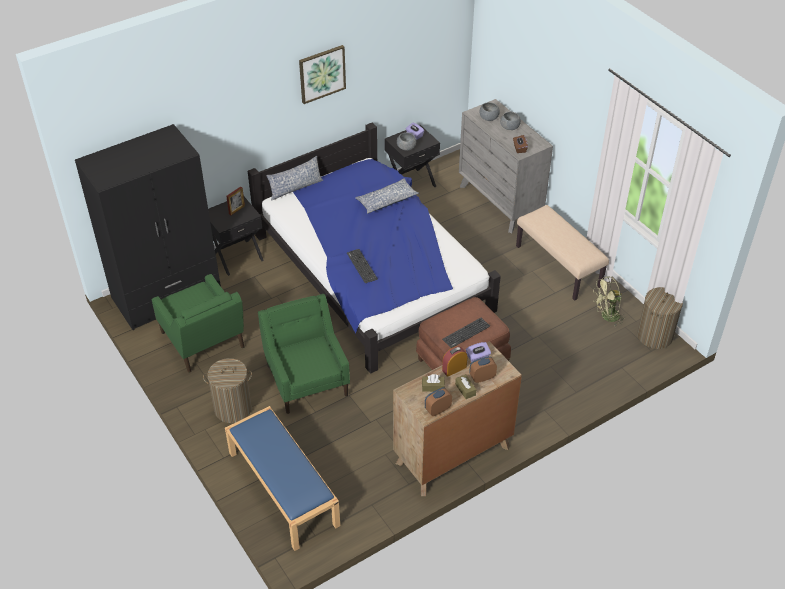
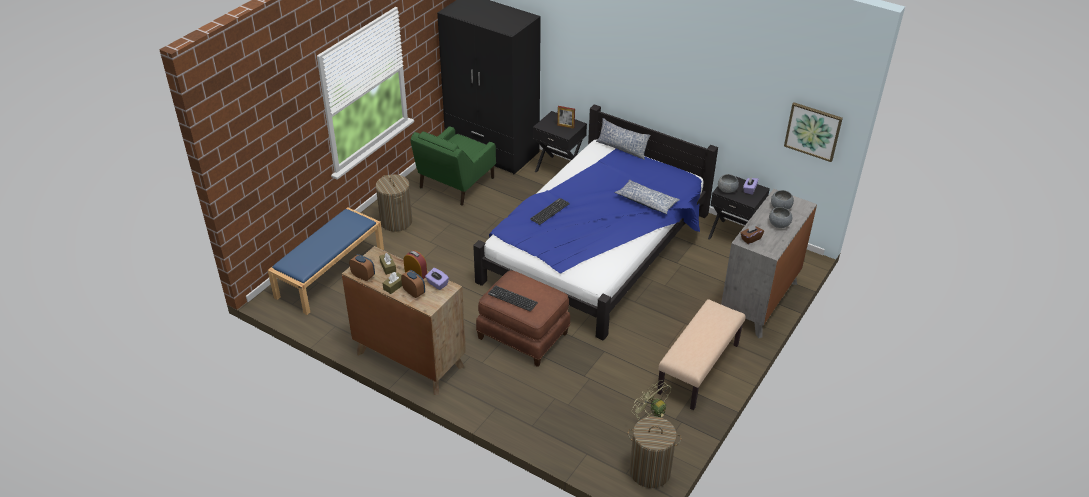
camera: 65 degrees right, 5 degrees down
(307, 379) = (448, 249): green armchair -> none
(322, 73) = (678, 63): picture -> picture (813, 131)

